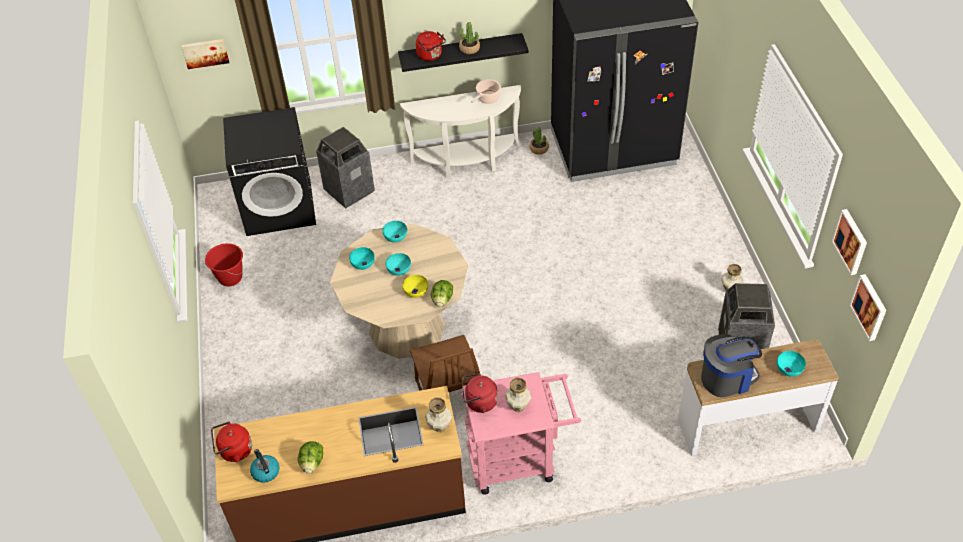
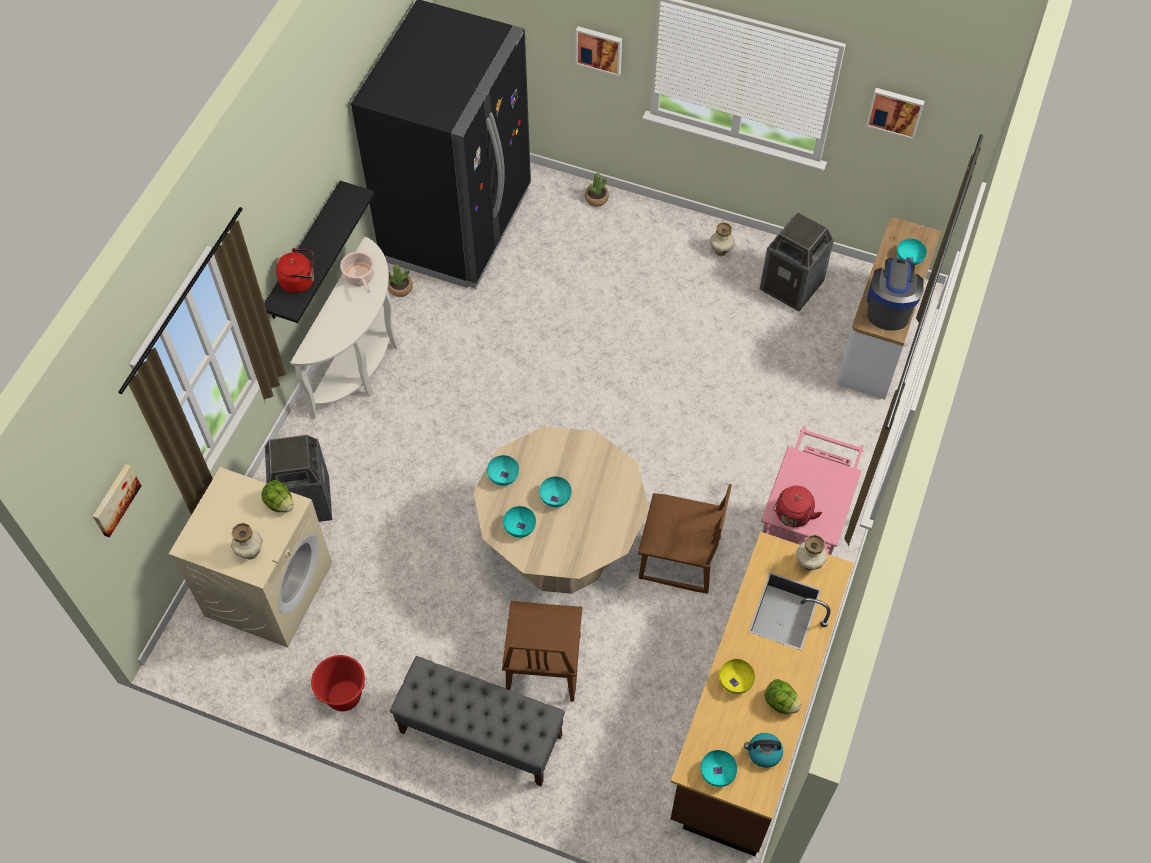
camera: 60 degrees left, 10 degrees up
(234, 451) = (717, 773): red kettle -> turquoise bowl
(245, 356) = (480, 734): none -> grey bench
(279, 207) = (268, 588): black washing machine -> beige washing machine
(314, 362) = (542, 665): none -> brown chair
(416, 292) = (599, 497): yellow bowl -> yellow bowl (736, 681)
(442, 300) = (629, 479): lettuce -> lettuce (280, 503)
(469, 49) = (322, 240): potted plant -> potted plant (596, 198)
(518, 406) = (819, 486): vase -> vase (250, 552)
(870, 307) = (950, 151): picture -> picture (599, 49)

